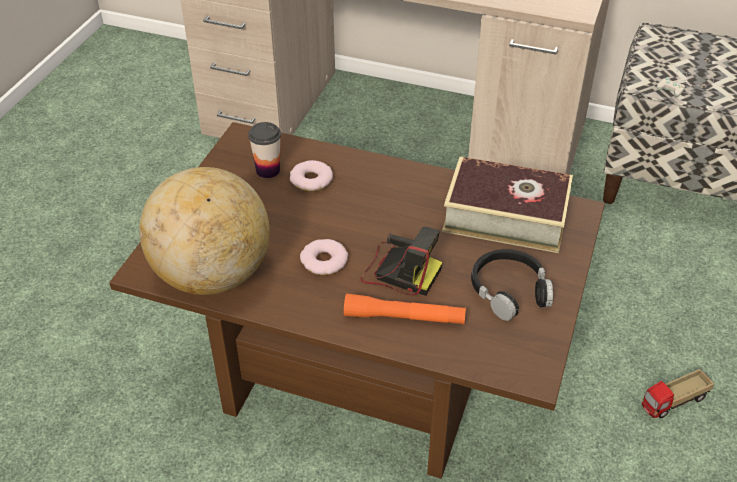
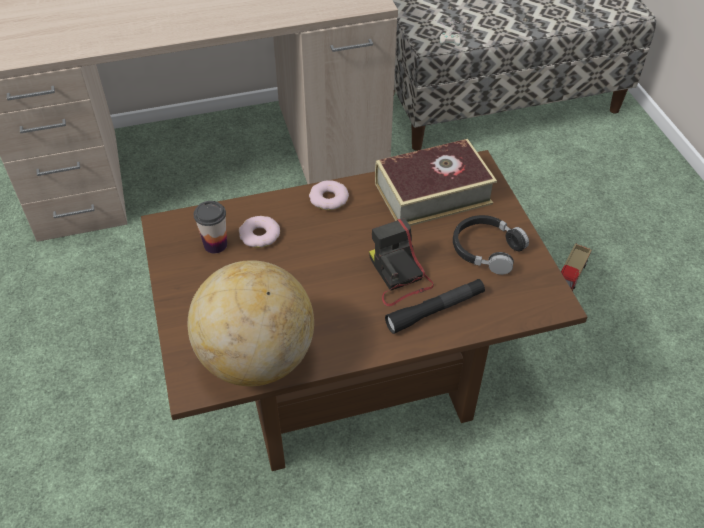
camera: 35 degrees left, 5 degrees up
(324, 261) = (334, 298): donut -> donut (329, 199)
(399, 271) = (398, 276): camera -> camera turned 105 degrees counterclockwise
(404, 317) = (435, 310): orange flashlight -> black flashlight

